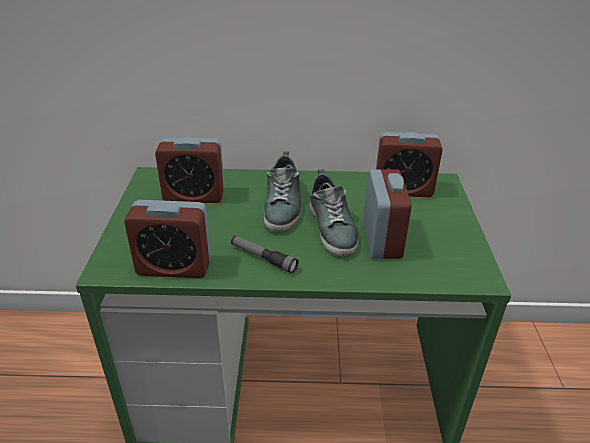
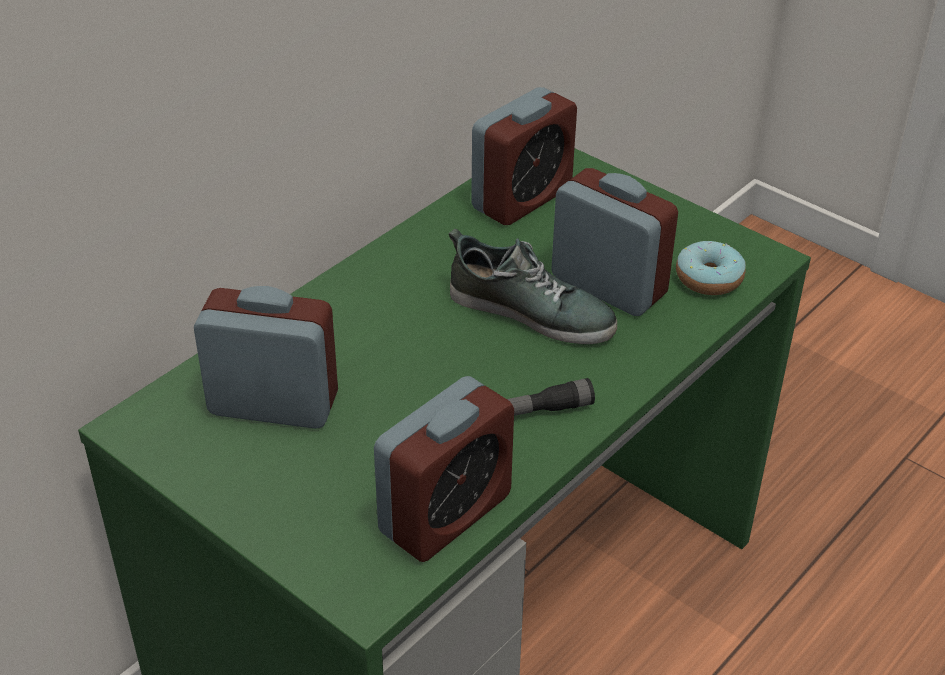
camera: 50 degrees left, 5 degrees up
(194, 196) = (273, 404): alarm clock -> alarm clock turned 120 degrees counterclockwise
(283, 206) = (424, 327): shoe -> none
(435, 267) = (708, 279): none -> donut

